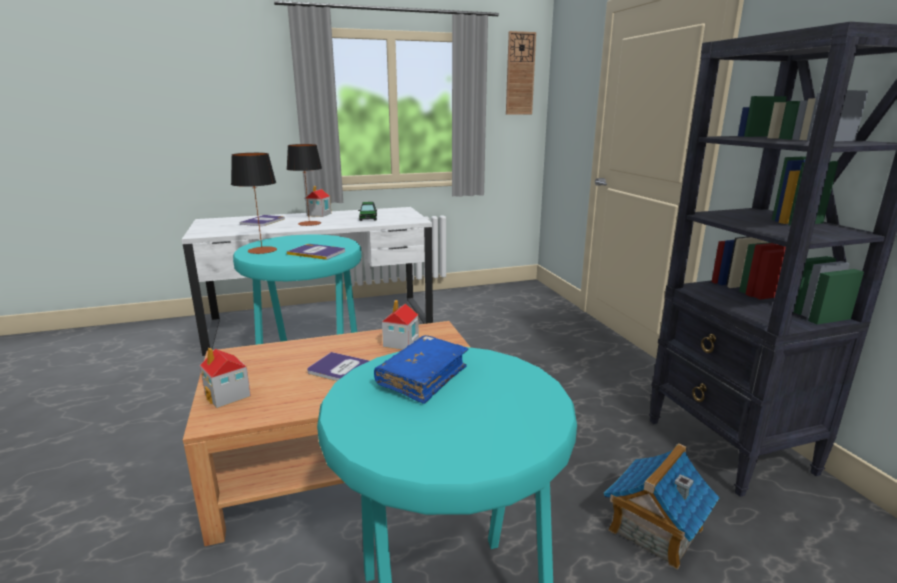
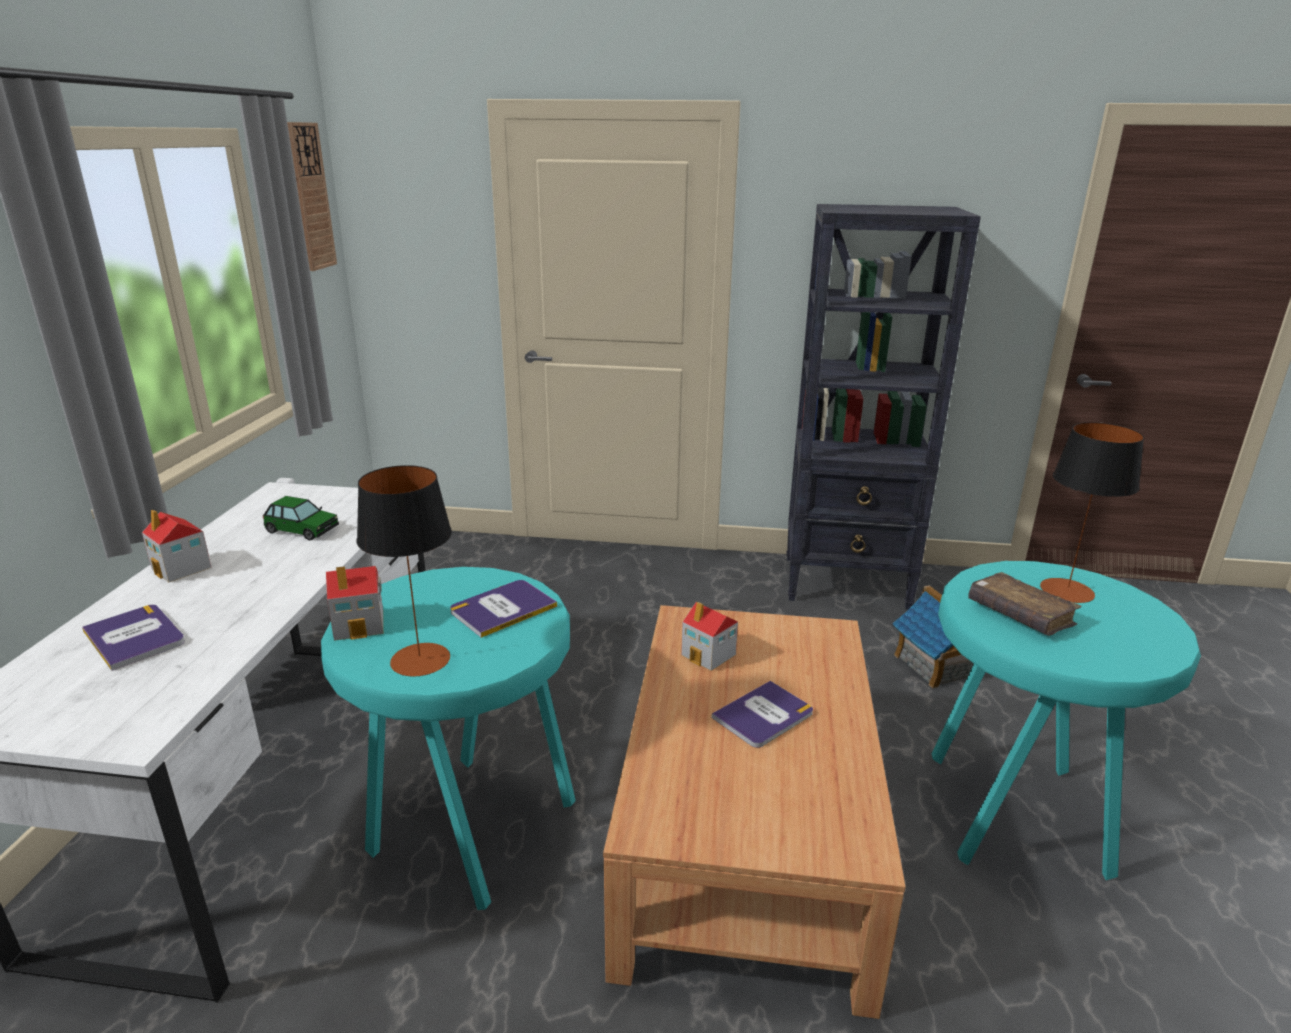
camera: 65 degrees left, 5 degrees up
(228, 395) = (794, 832): toy house -> toy house (360, 624)
(309, 223) = (252, 588): table lamp -> table lamp (1067, 591)
(423, 377) = (1019, 615): blue book -> brown book

